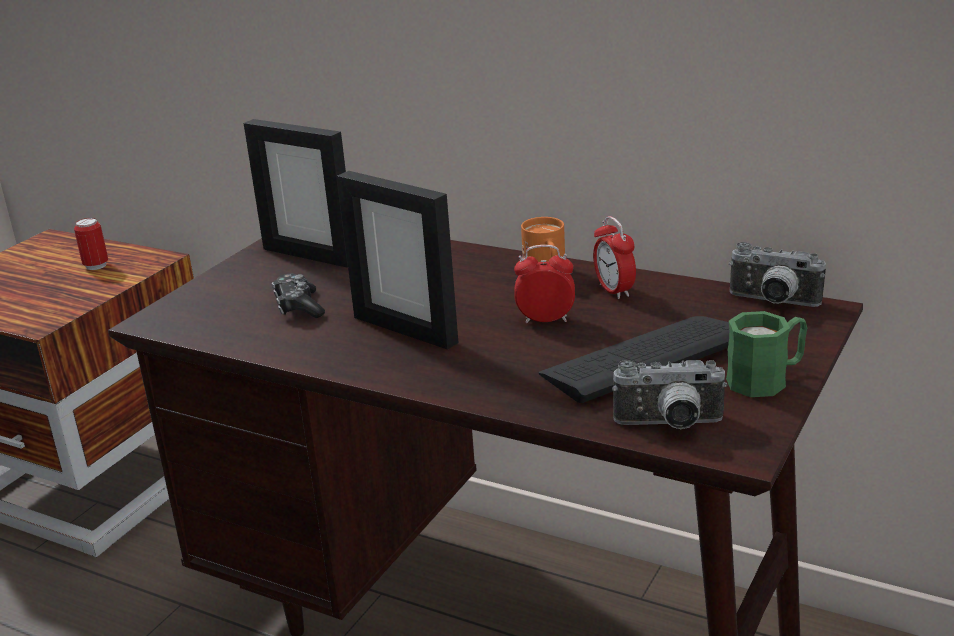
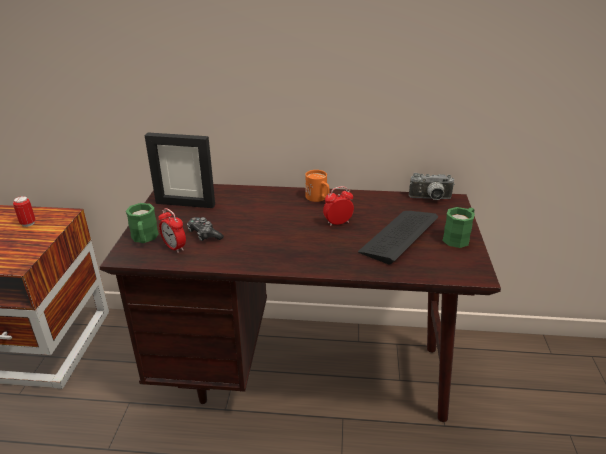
camera: 25 degrees left, 5 degrees up
(203, 299) = (144, 238): none -> green mug
(407, 328) = (273, 238): picture frame -> none
(614, 291) = (357, 203): alarm clock -> alarm clock (174, 247)
(670, 425) = (438, 268): camera -> none

